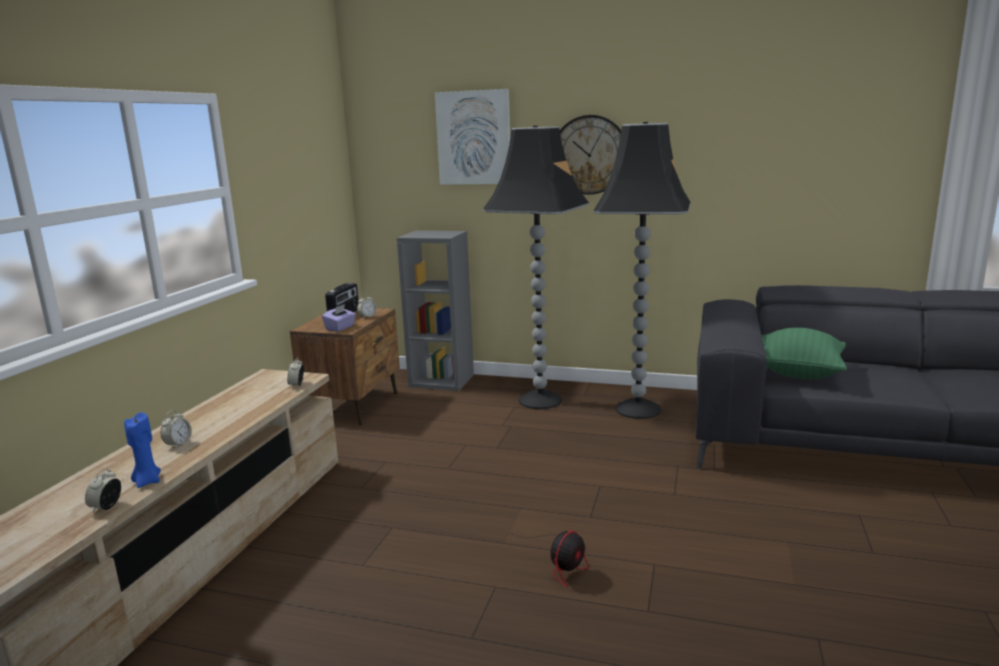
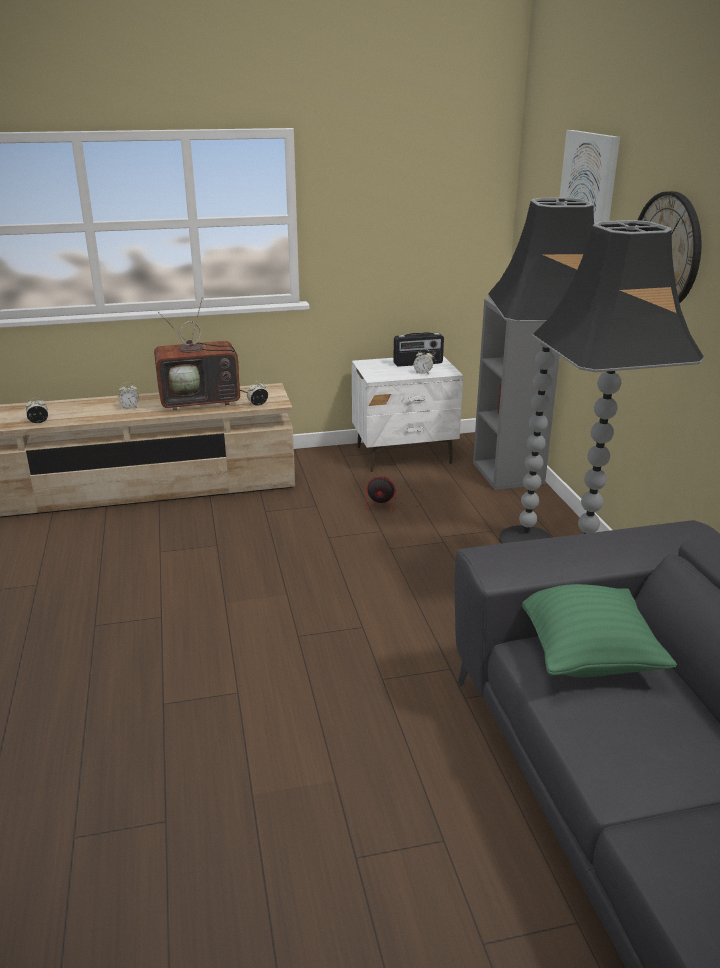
camera: 60 degrees right, 10 degrees up
(147, 481) = (74, 419): blue candle -> none
(236, 406) = (202, 400): none -> television
(340, 328) = (379, 373): purple tissue box -> none
(354, 405) = (404, 455): brown nightstand -> white nightstand
(563, 562) = (212, 640): fan -> fan (392, 503)

